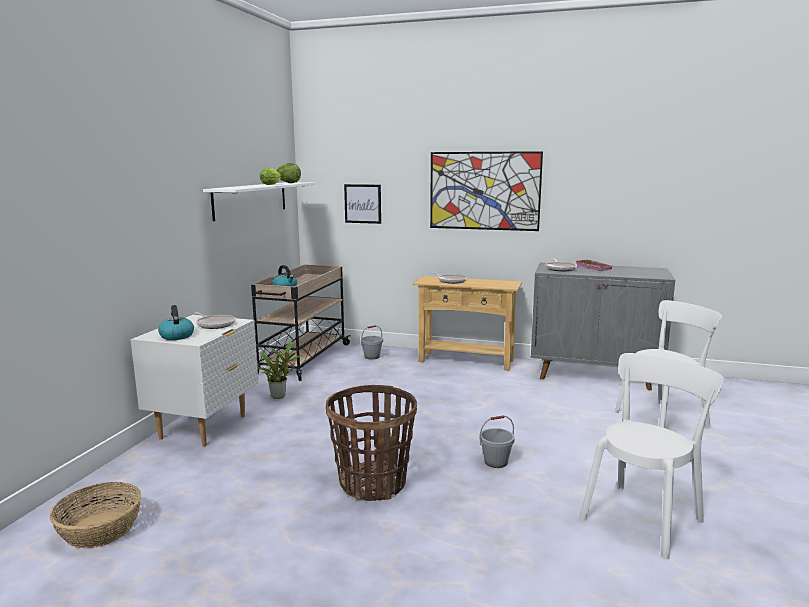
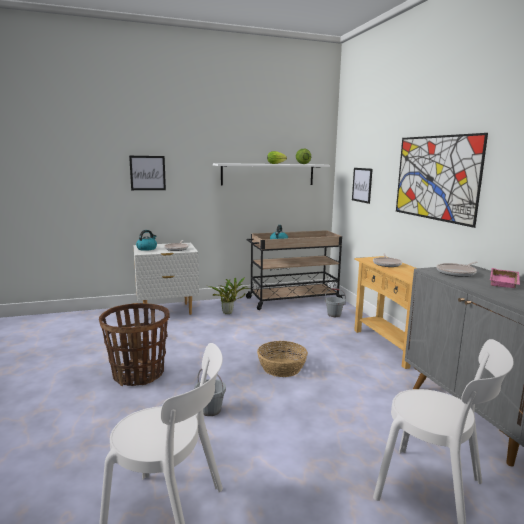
camera: 55 degrees right, 0 degrees up
(99, 530) = (48, 329): basket -> basket (281, 368)
(135, 212) = (147, 173): none -> picture

